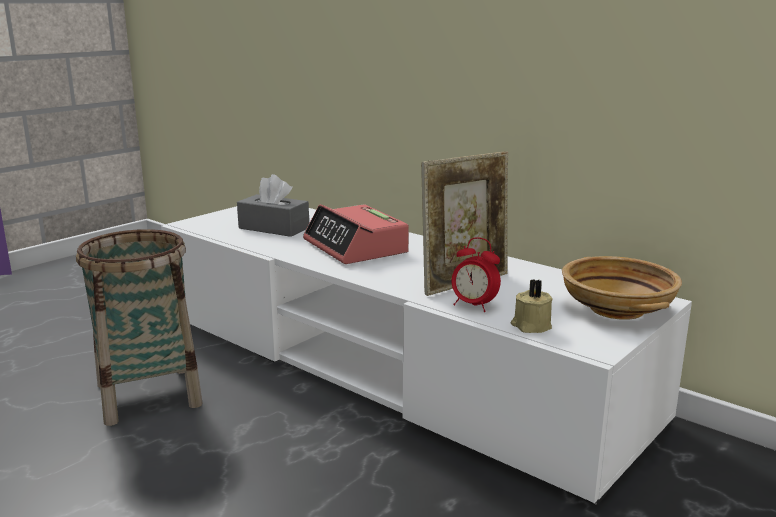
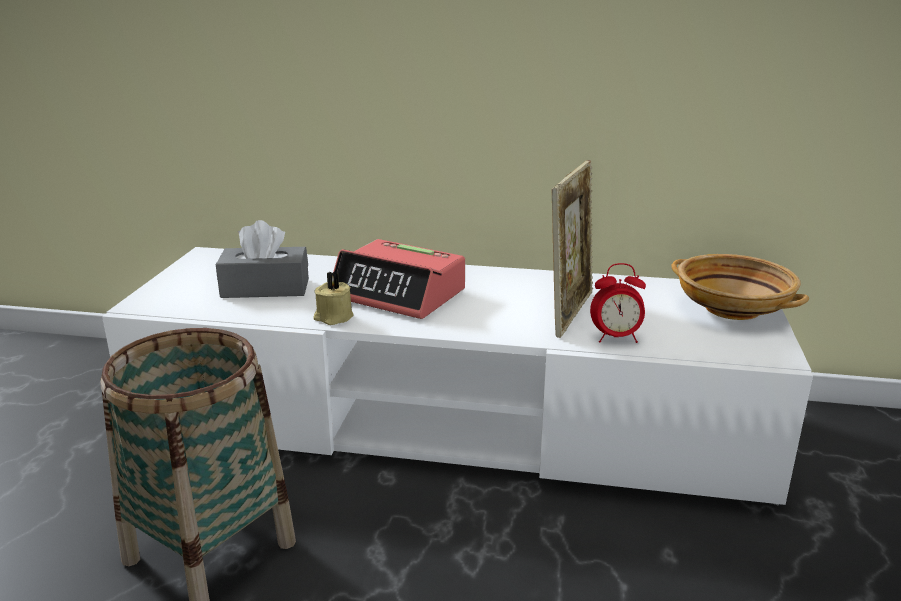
camera: 30 degrees left, 5 degrees up
(530, 326) = (694, 347): beige candle -> beige candle (333, 317)

